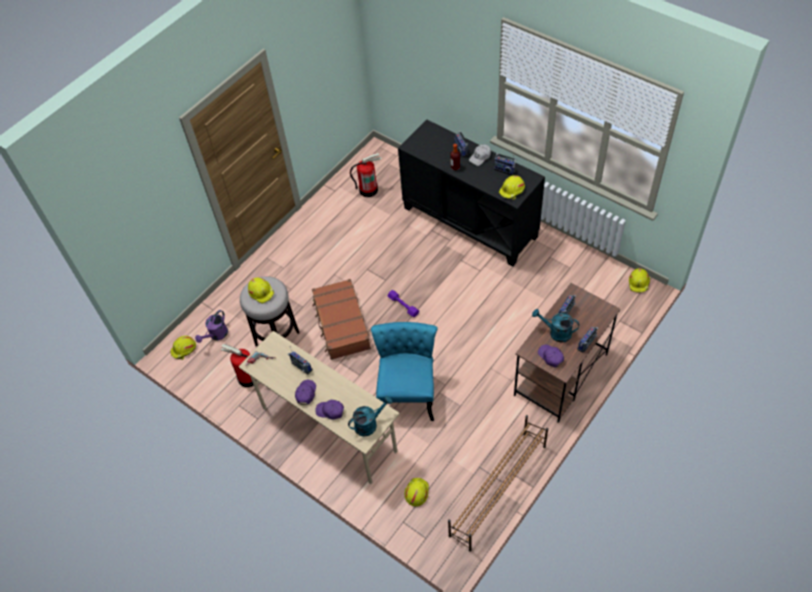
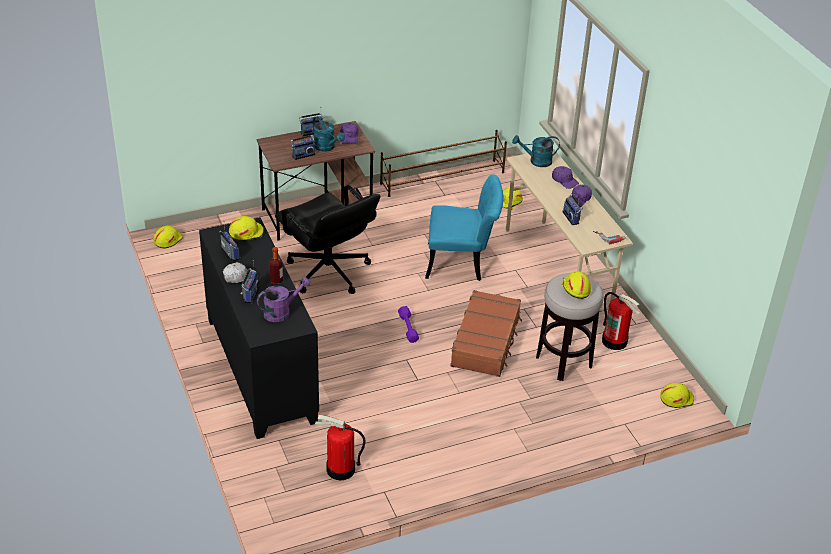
camera: 155 degrees left, 15 degrees down
(216, 335) = (632, 395): purple watering can -> purple watering can (281, 312)
(408, 391) = (462, 263): turquoise chair -> turquoise chair turned 120 degrees counterclockwise
(498, 321) = (328, 272): none -> black office chair

